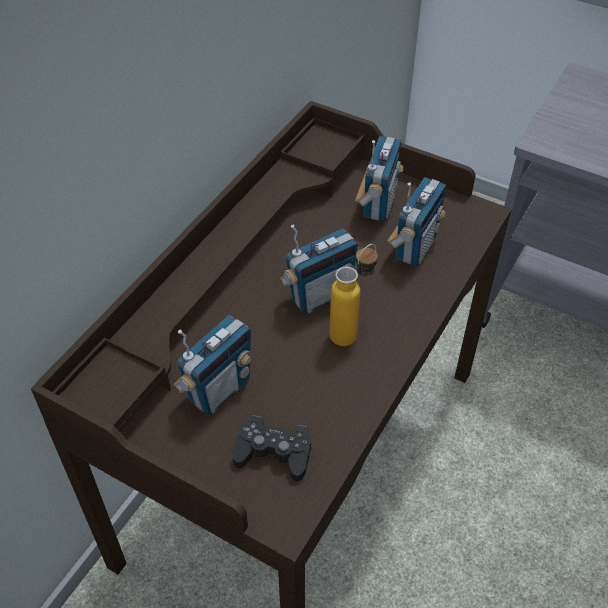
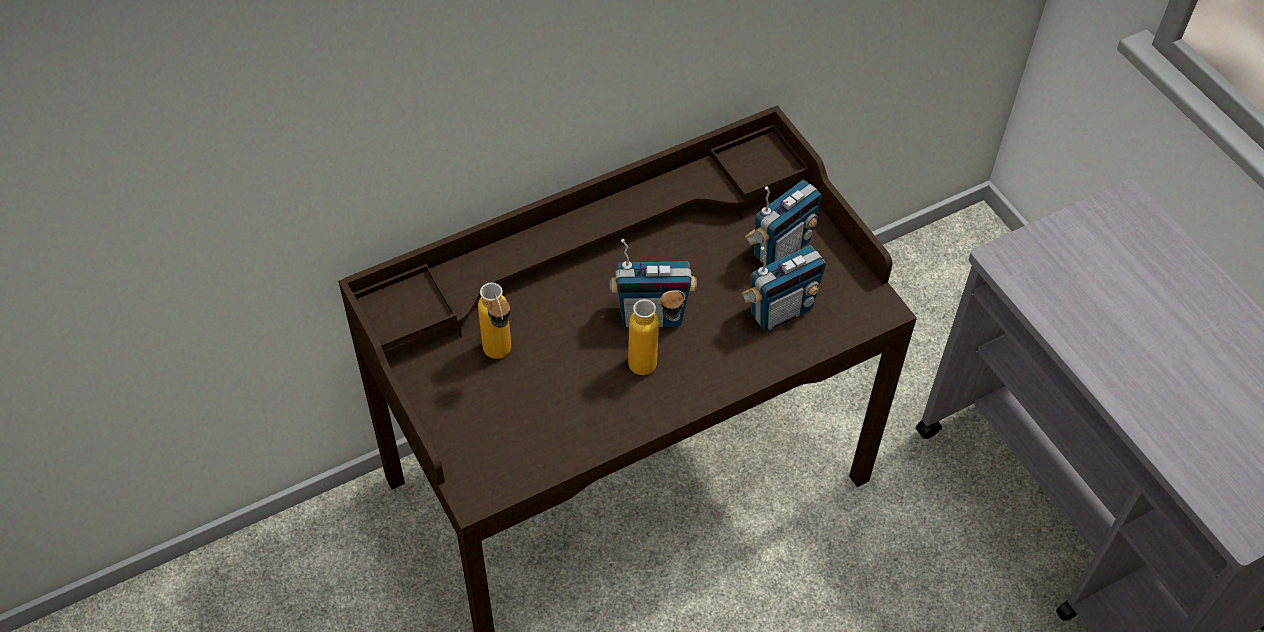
camera: 30 degrees right, 5 degrees up
(219, 390) = (500, 358): radio -> bottle
(273, 453) = (506, 435): black game controller -> none

